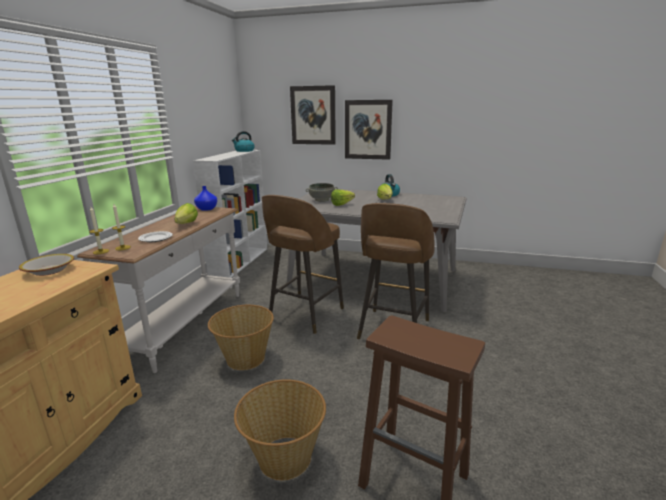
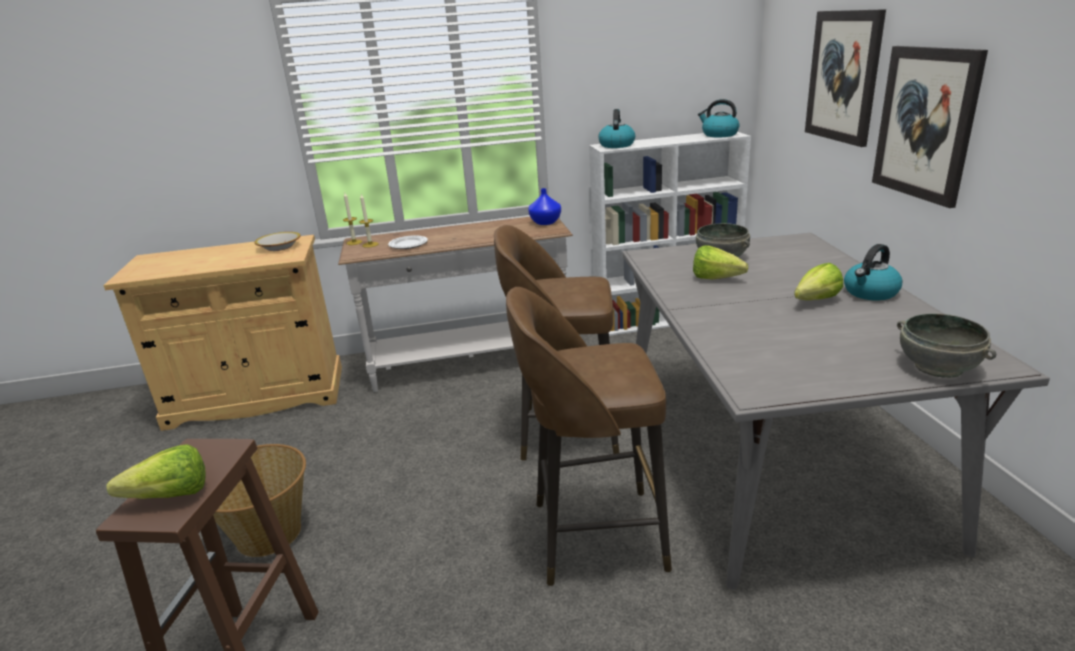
camera: 65 degrees right, 5 degrees up
(184, 225) = (466, 237): lettuce -> lettuce (163, 497)
(211, 158) = (616, 145): none -> kettle
(245, 358) = (429, 431): basket -> none
(451, 201) = (938, 367): none -> grey bowl

